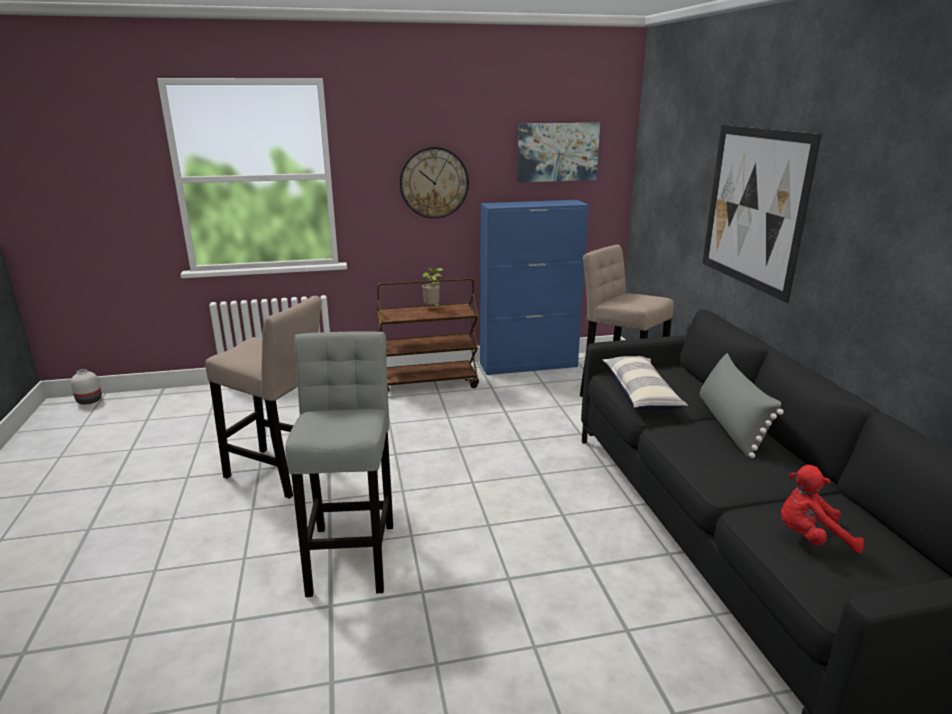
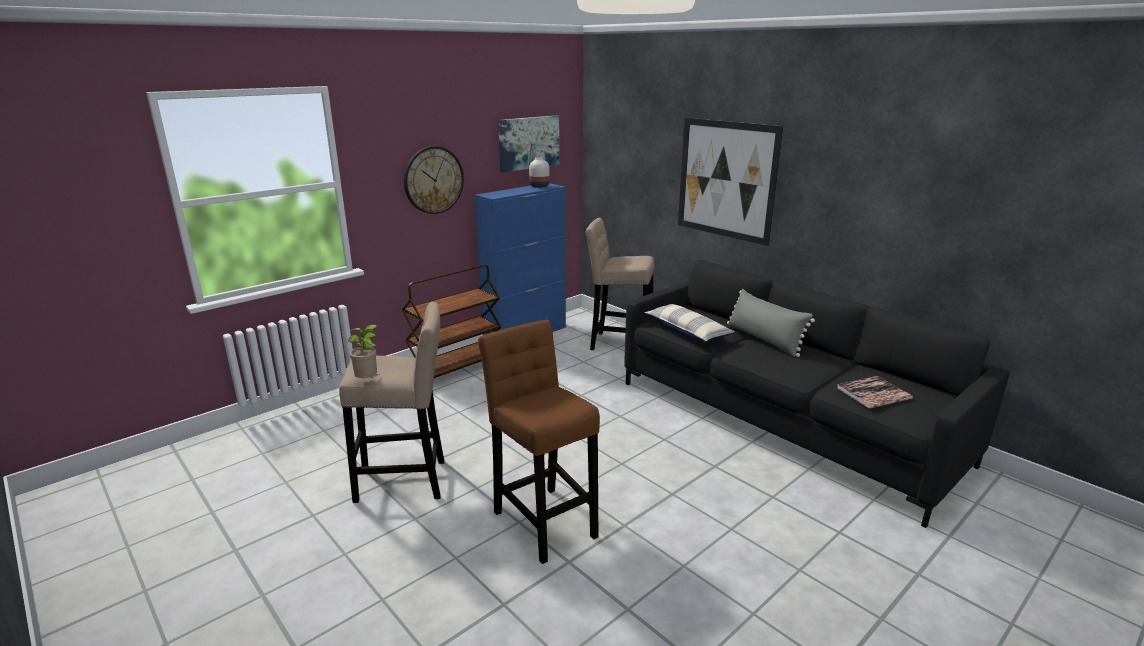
camera: 30 degrees left, 0 degrees up
(89, 401) = (85, 482): white vase -> white vase (539, 186)
(352, 553) = (543, 520): grey stool -> brown stool
(433, 308) = (452, 298): potted plant -> potted plant (368, 381)
(810, 537) = (873, 393): red plush toy -> book

